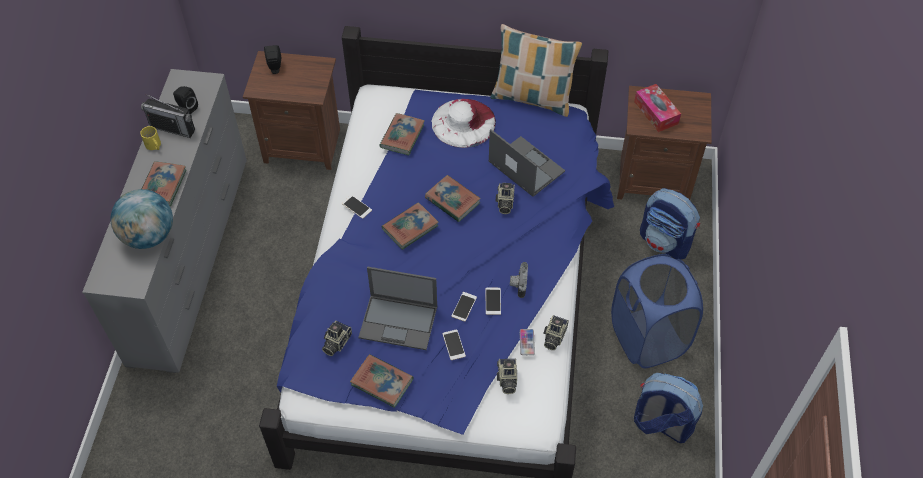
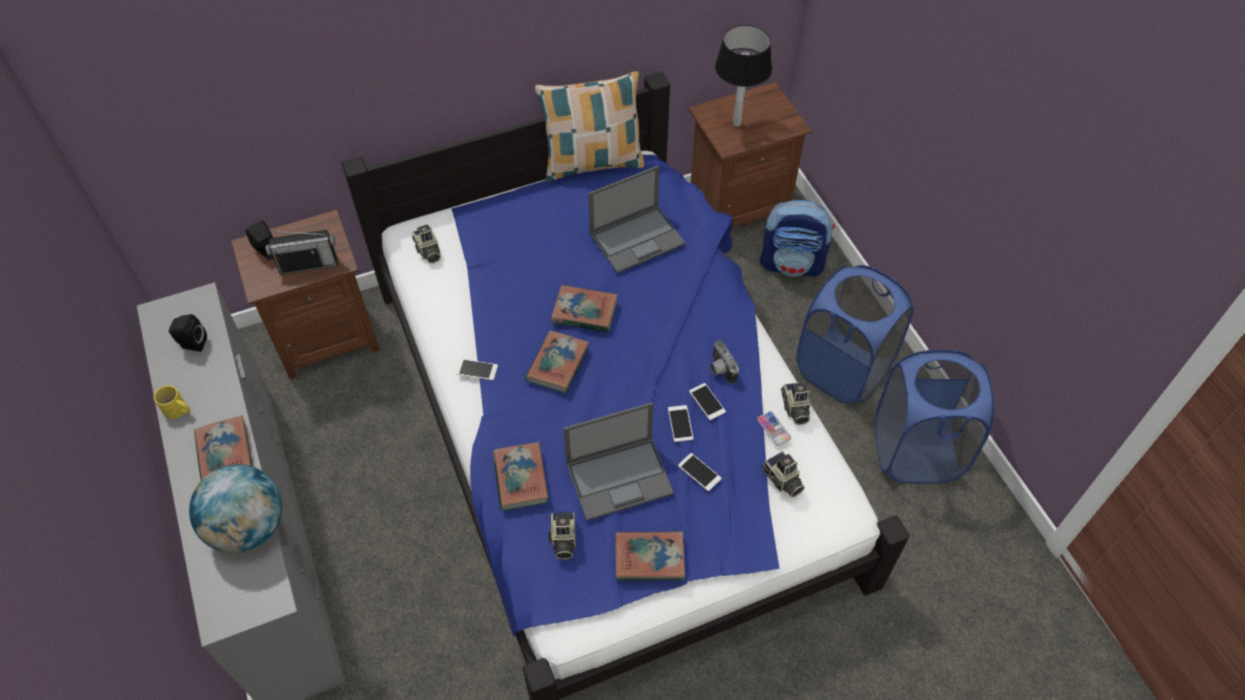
camera: 30 degrees left, 0 degrees up
(173, 128) = (190, 378): radio -> radio (309, 265)
(402, 136) = (476, 266): book -> book (520, 478)
(463, 122) = (536, 221): white hat -> none
(504, 203) = (642, 288): camera -> camera (428, 252)
(525, 166) = (638, 238): laptop -> laptop turned 135 degrees clockwise
(656, 113) = (736, 124): tissue box -> table lamp
(661, 423) = (915, 452): backpack -> blue laundry basket

